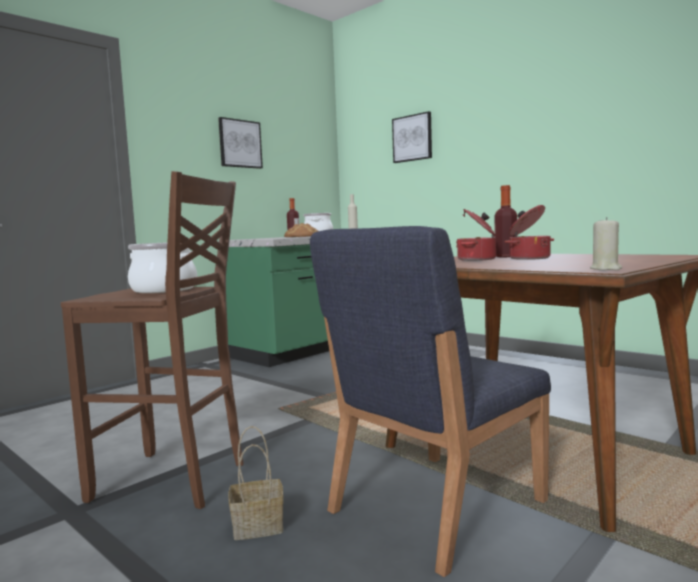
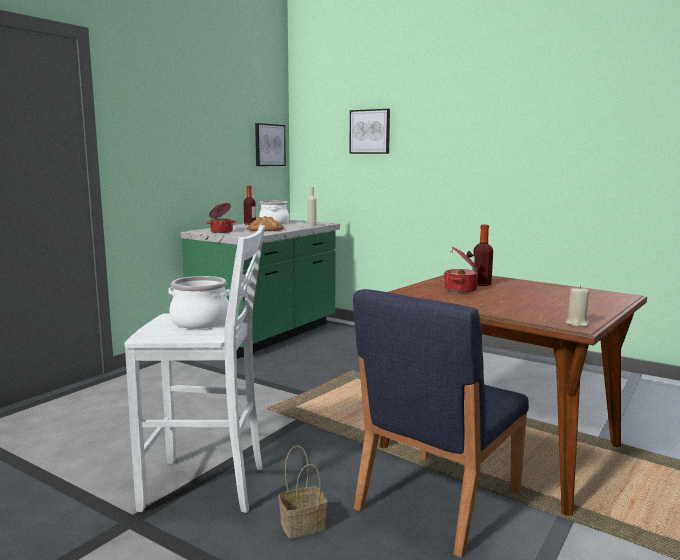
camera: 10 degrees left, 5 degrees up
(173, 481) = (207, 487): brown stool -> white stool
(240, 144) = (200, 131): picture -> picture (269, 145)
(528, 258) = (503, 290): cooking pot -> cooking pot (221, 231)

